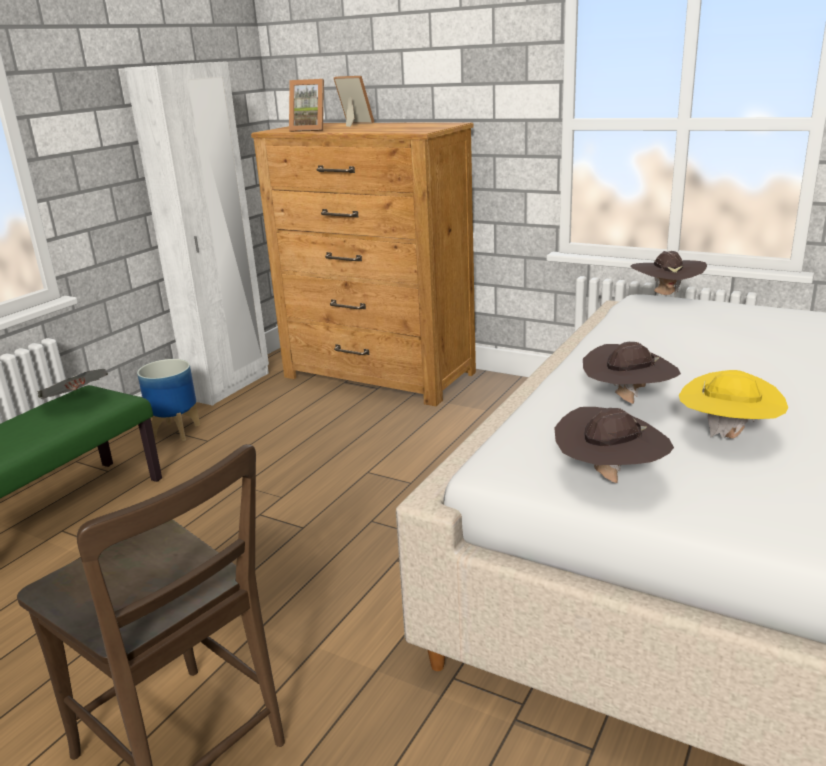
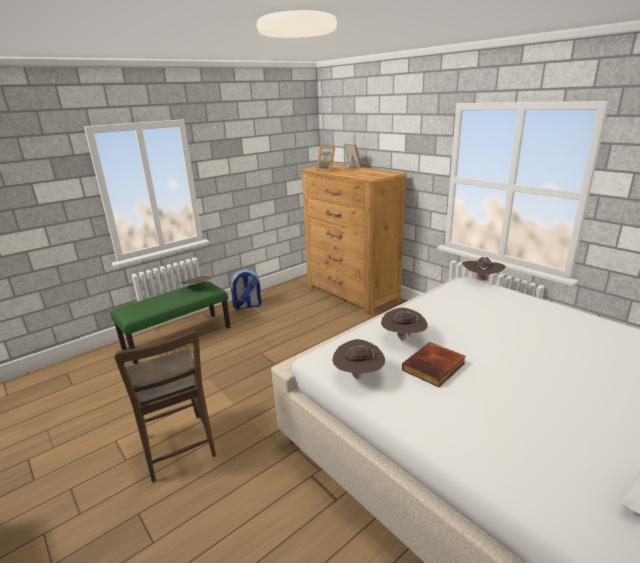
camera: 20 degrees right, 0 degrees up
(175, 432) = (247, 306): planter -> backpack
(230, 386) = (281, 287): white wardrobe -> none
(728, 436) = (434, 367): yellow hat -> book

